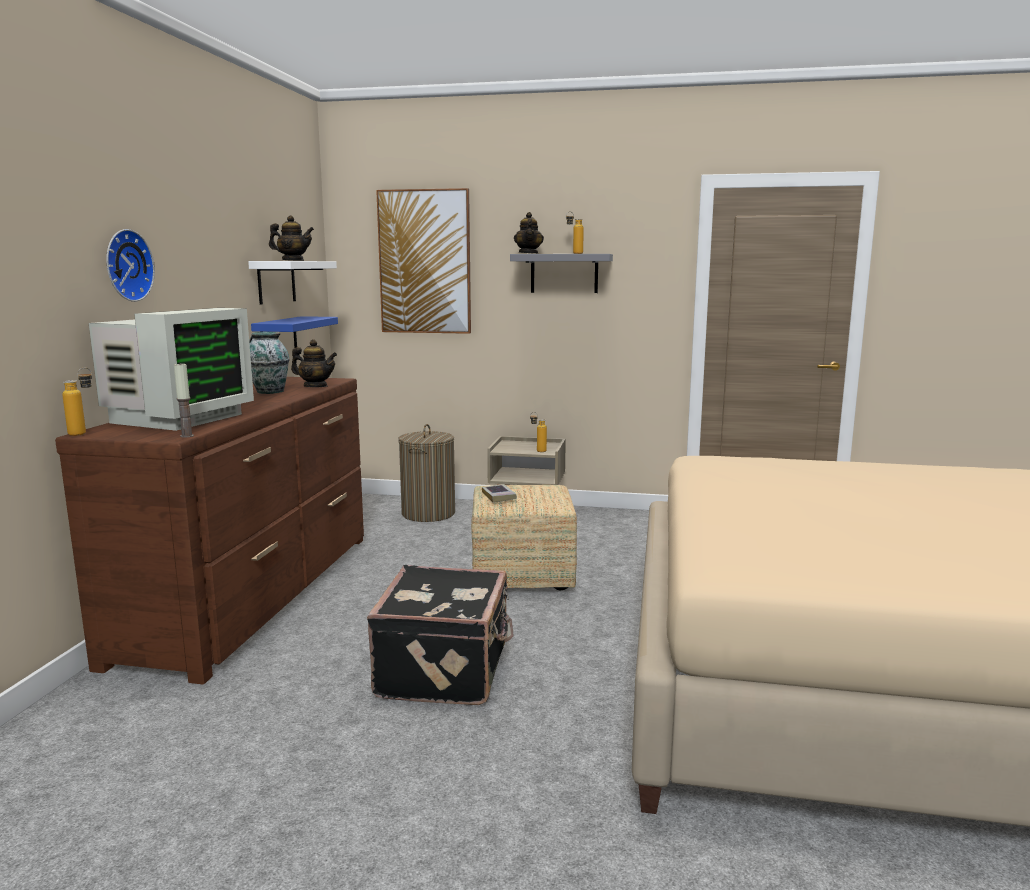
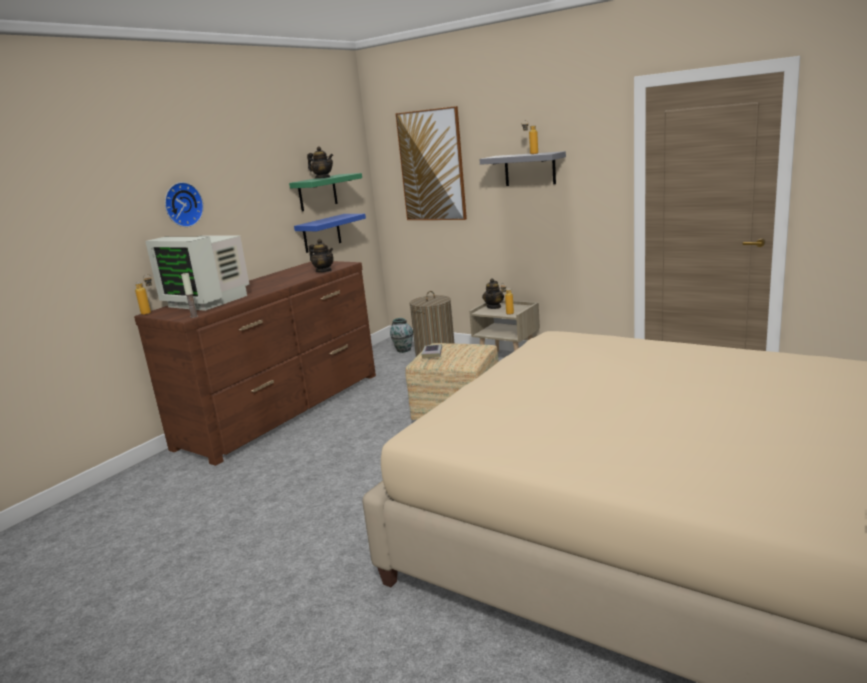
camera: 25 degrees right, 5 degrees up
(176, 418) = (208, 301): monitor -> monitor turned 75 degrees clockwise
(269, 391) = (290, 276): vase -> vase (403, 350)
(276, 282) = (317, 193): white shelf -> green shelf
(446, 670) = (349, 475): black suitcase -> none
(529, 253) = (497, 156): teapot -> teapot (494, 307)

